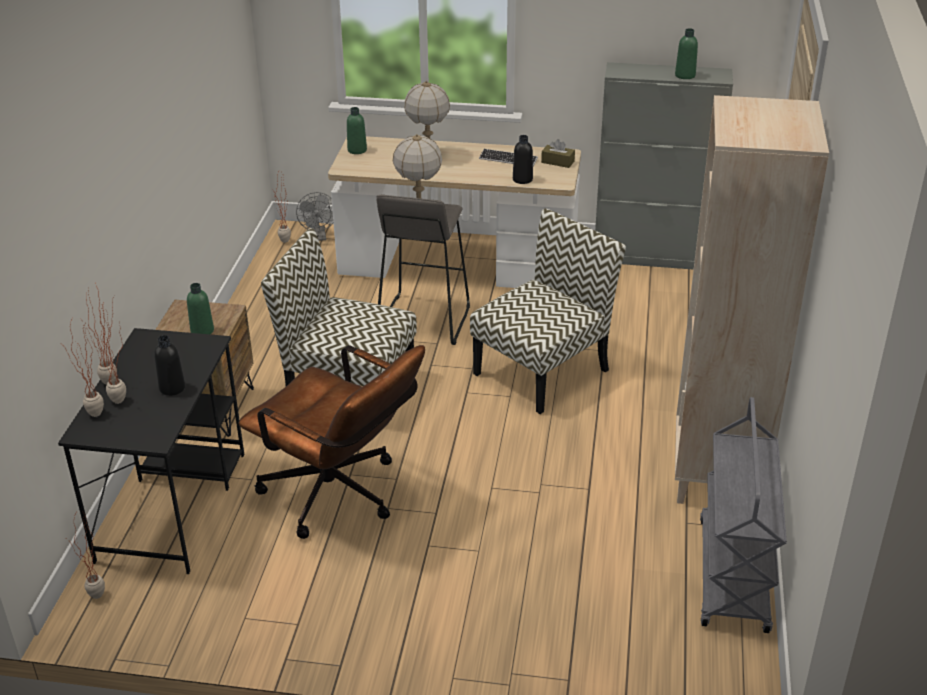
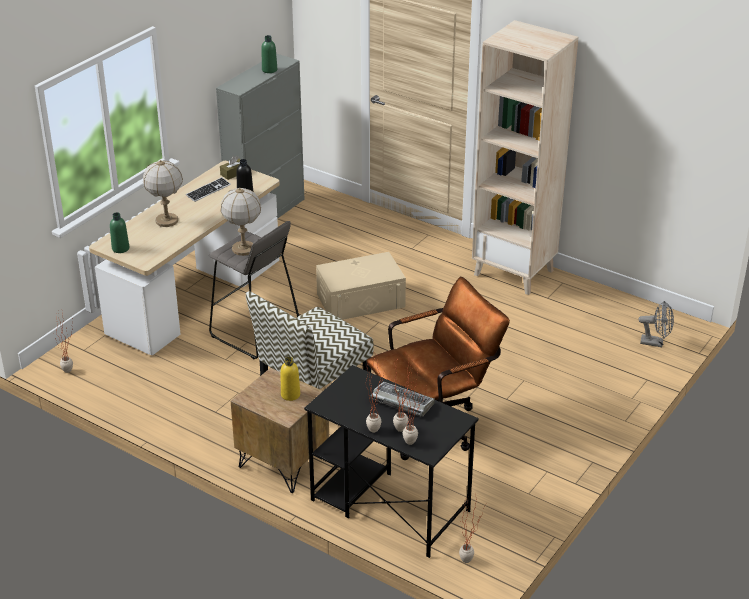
camera: 65 degrees left, 0 degrees up
(172, 388) = (401, 402): black bottle -> keyboard
(202, 331) = (290, 395): green bottle -> yellow bottle
(319, 237) = (80, 351): grey fan -> grey fan (655, 342)
(542, 370) = (360, 300): chair -> beige storage box
(733, 576) = (599, 298): grey cart -> none

